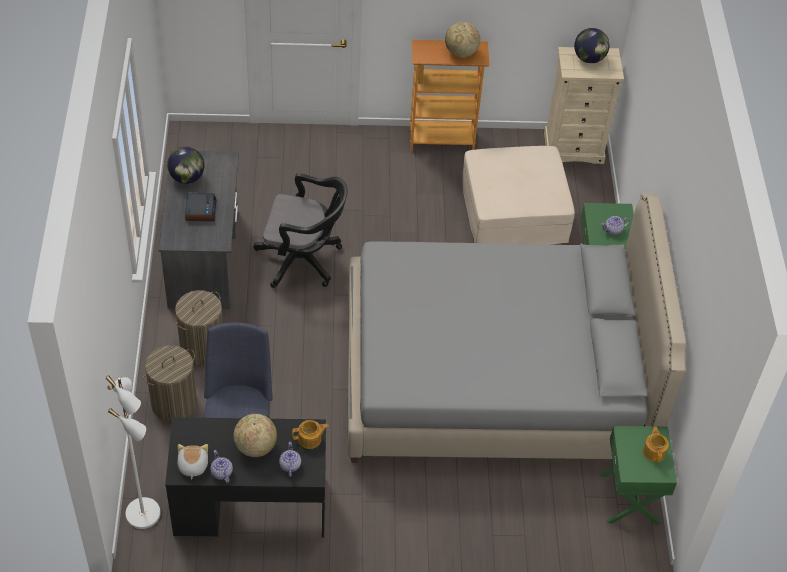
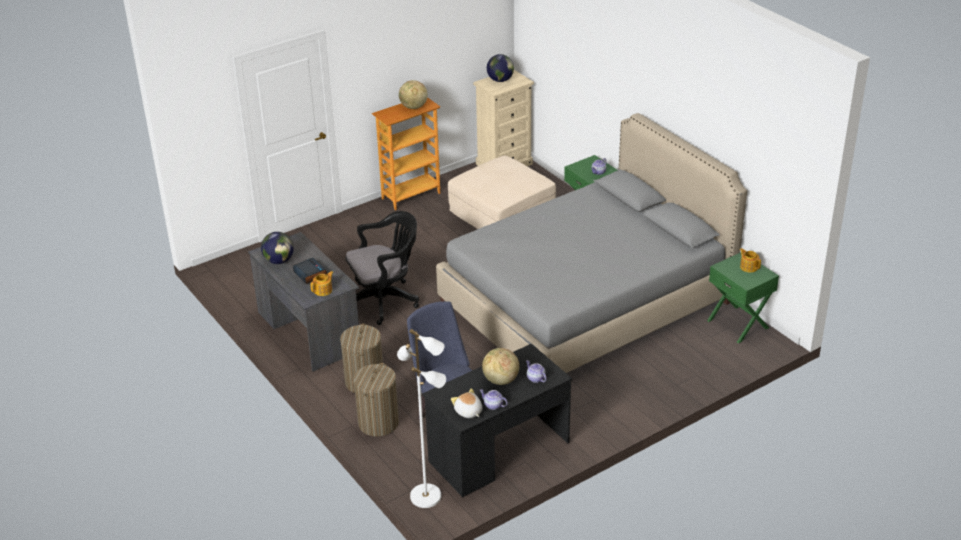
camera: 30 degrees left, 15 degrees down
(310, 439) = (533, 358): teapot -> teapot (323, 290)

